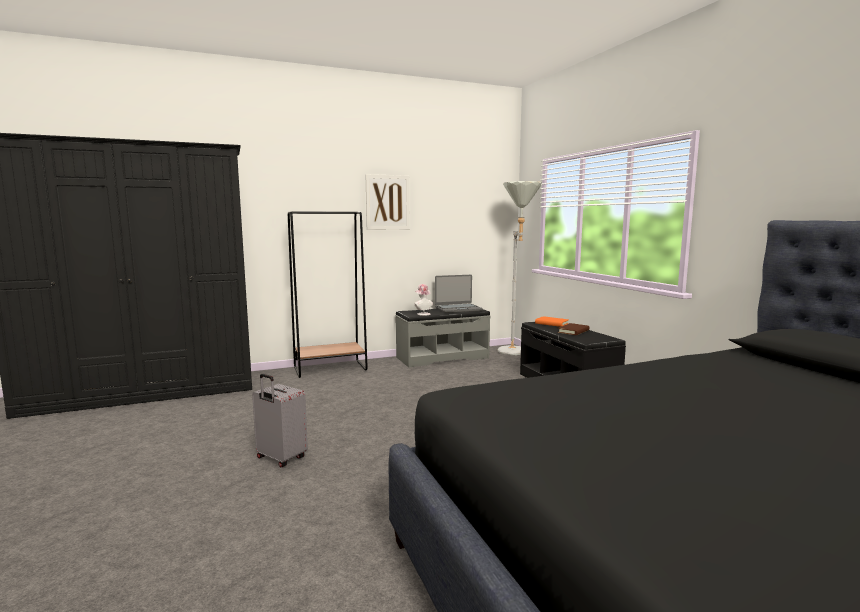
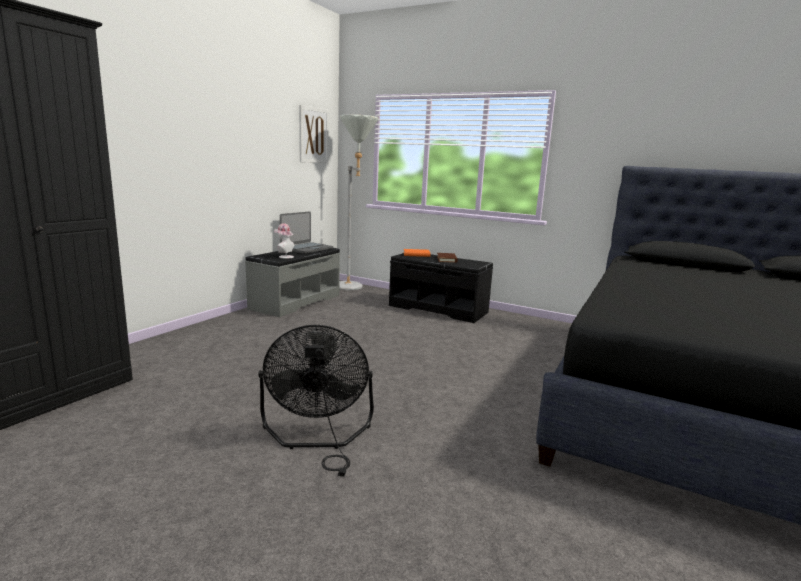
camera: 40 degrees left, 5 degrees up
(280, 458) = (319, 439): grey suitcase -> black fan
(330, 369) = (194, 335): clothes rack -> none
(387, 202) = (231, 126): picture -> picture (313, 135)

